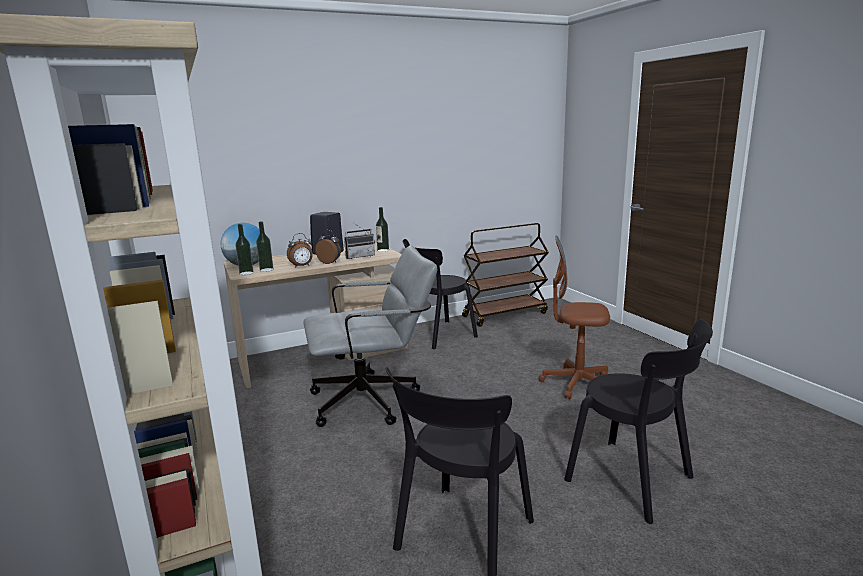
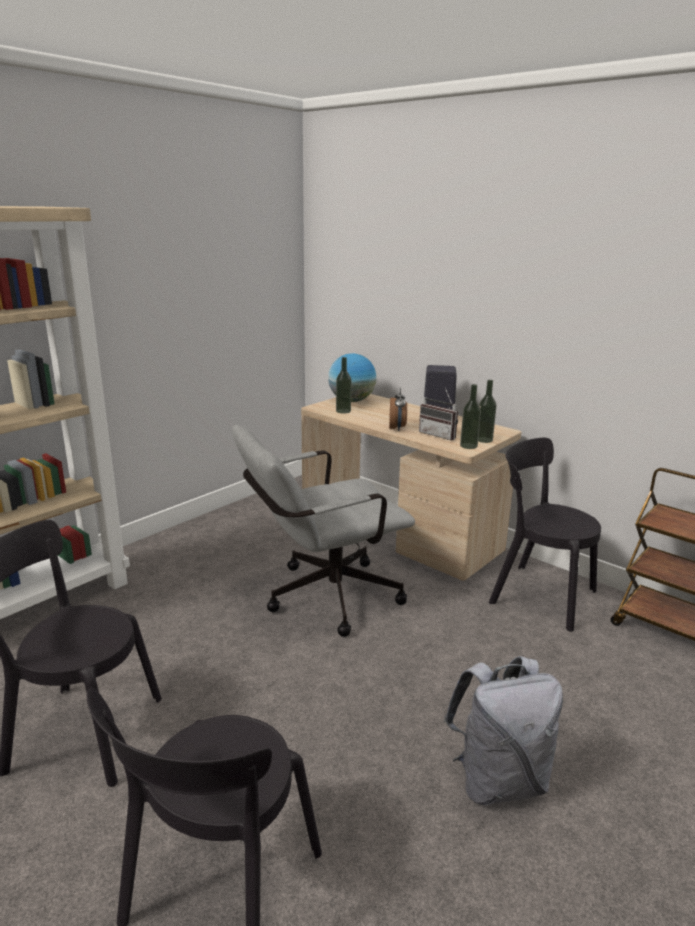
camera: 65 degrees right, 5 degrees up
(246, 273) = (325, 407): bottle -> bottle (468, 446)
(302, 266) = (369, 420): alarm clock -> none
(374, 400) = (322, 598): grey office chair -> grey office chair turned 105 degrees clockwise
(576, 383) = (498, 780): brown office chair -> grey backpack

